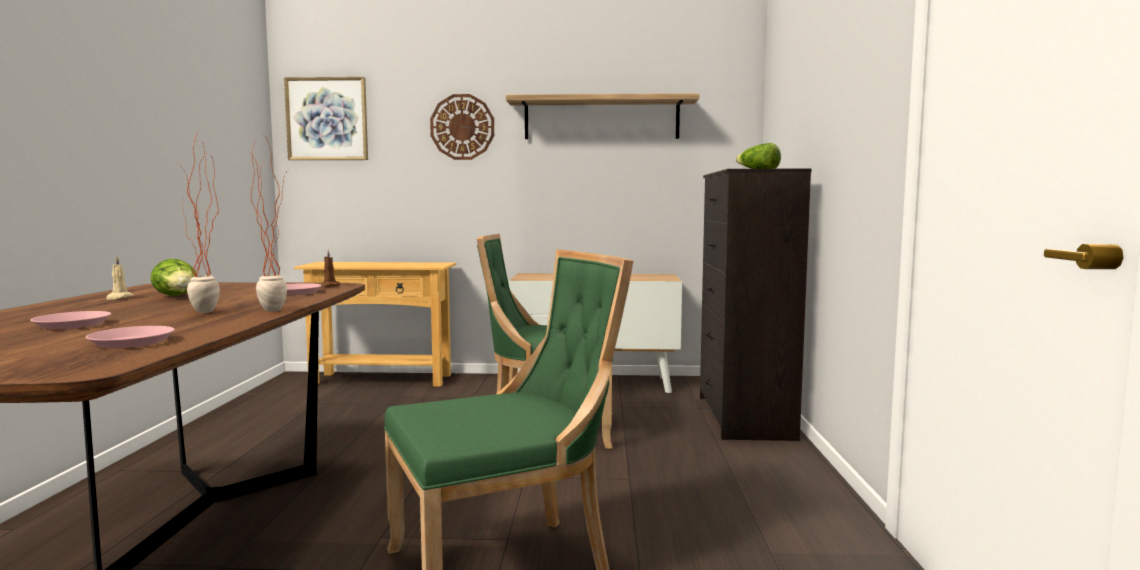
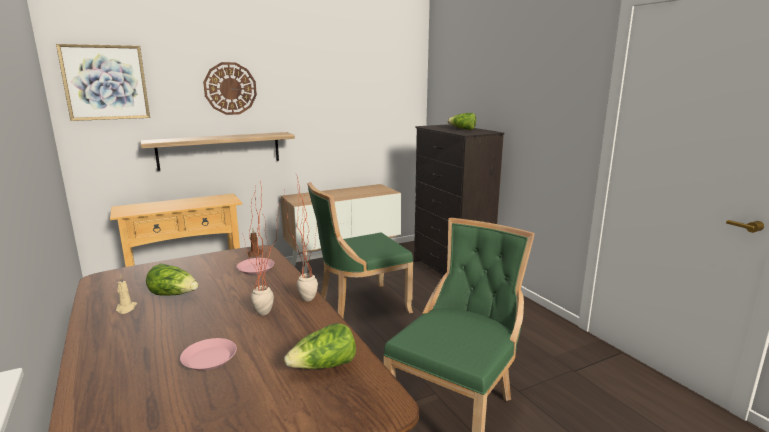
camera: 30 degrees left, 10 degrees up
(132, 342) = (324, 367): pink plate -> lettuce
(601, 119) = (332, 82): shelf -> shelf (219, 150)

